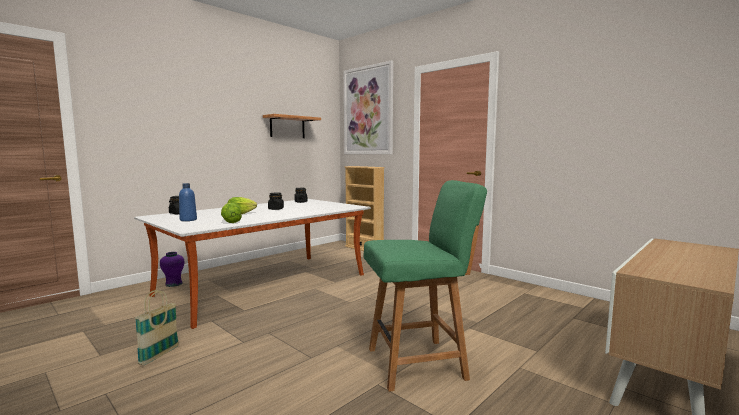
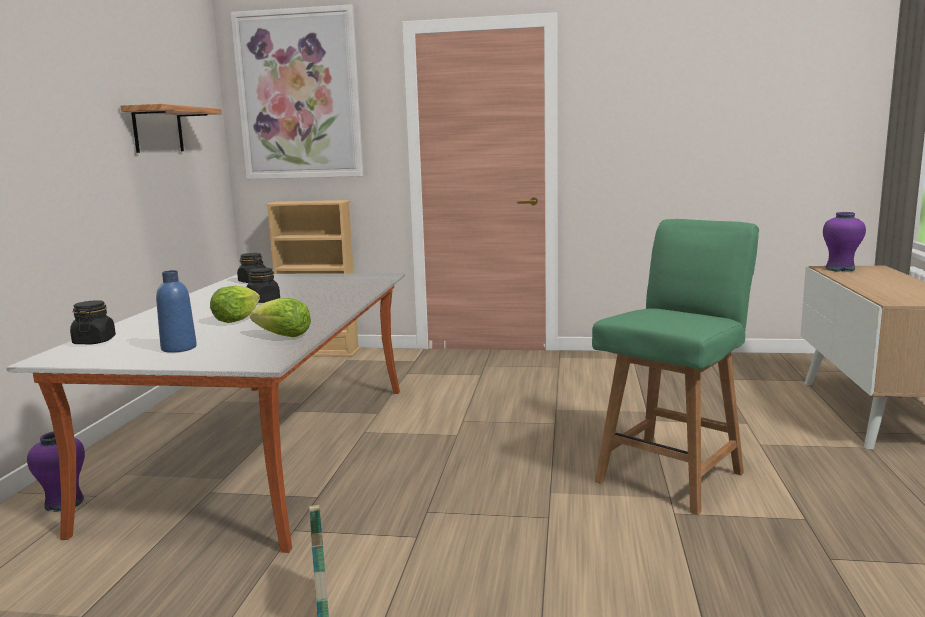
camera: 35 degrees left, 5 degrees up
(675, 244) = (840, 269): none -> purple vase

